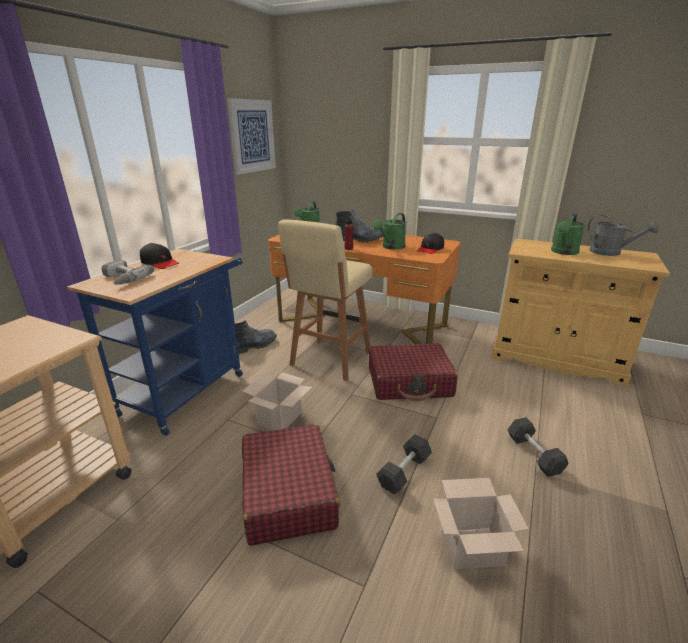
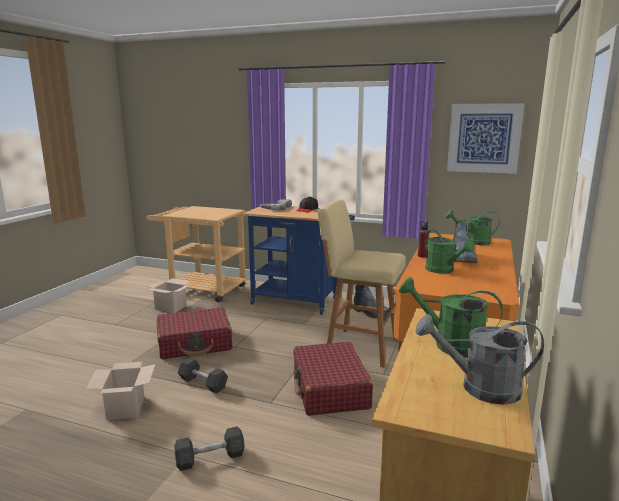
camera: 85 degrees right, 10 degrees down
(279, 417) = (269, 333): cardboard box -> cardboard box (171, 307)
(391, 247) = (443, 270): green watering can -> green watering can turned 150 degrees counterclockwise
(430, 249) = (452, 287): black cap -> none
(611, 253) = (479, 388): grey watering can -> grey watering can turned 60 degrees clockwise

